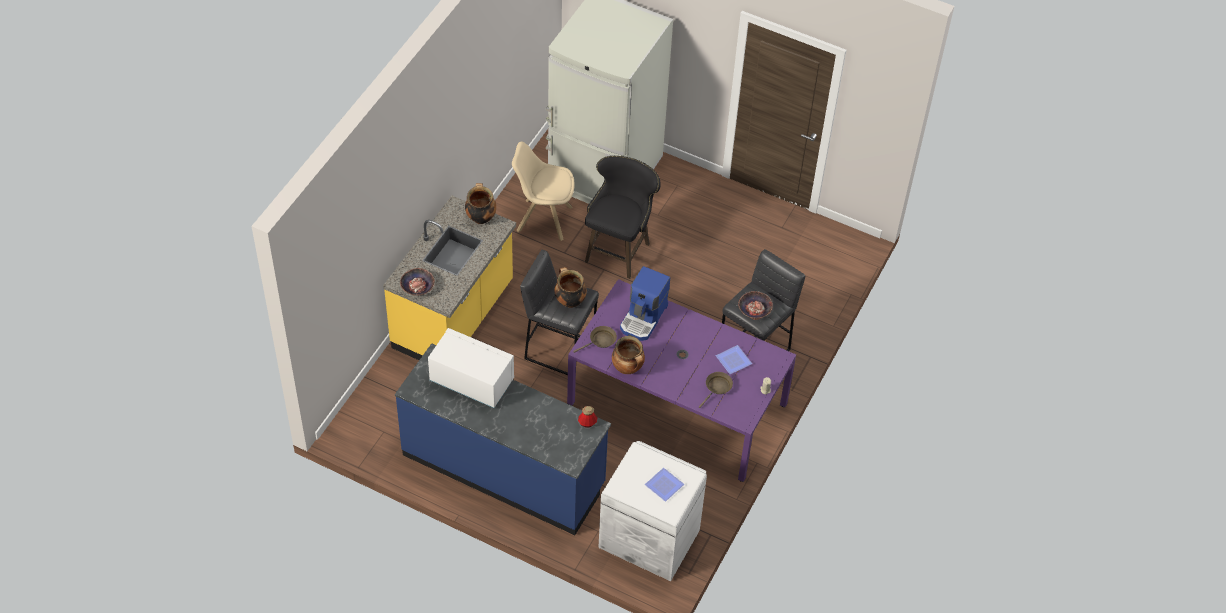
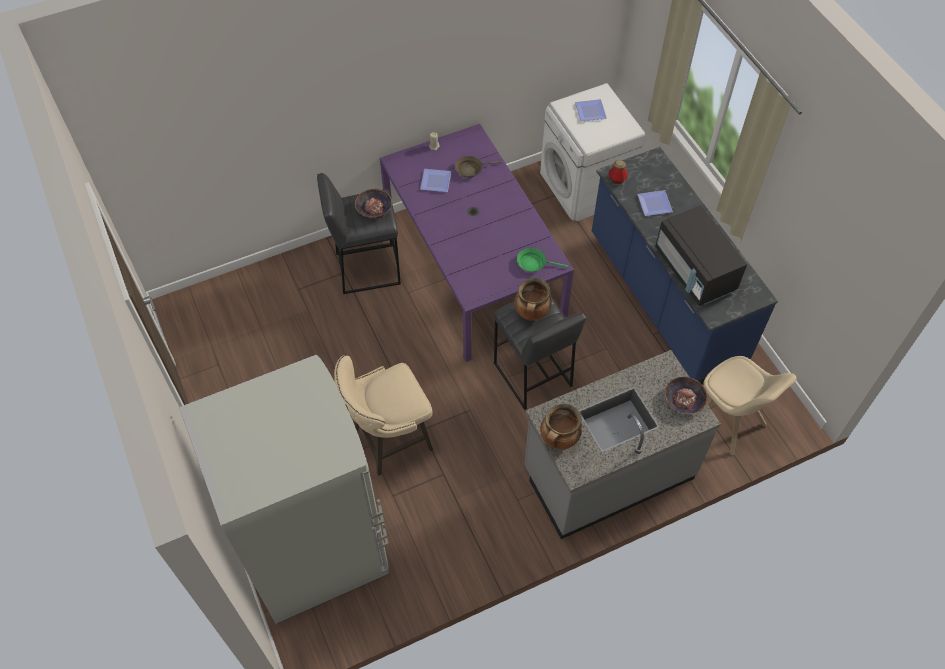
camera: 140 degrees left, 5 degrees up
(454, 316) = (607, 473): yellow counter -> grey counter
(471, 381) = (694, 271): white microwave -> black microwave
(541, 418) = (653, 205): none -> plate
(543, 219) = (430, 529): beige chair -> beige chair (728, 421)
(600, 341) = (534, 263): brown frying pan -> green frying pan
(619, 250) = (389, 441): black stool -> beige stool
(628, 368) = (531, 226): cooking pot -> none
(644, 318) = (476, 260): coffee machine -> none

